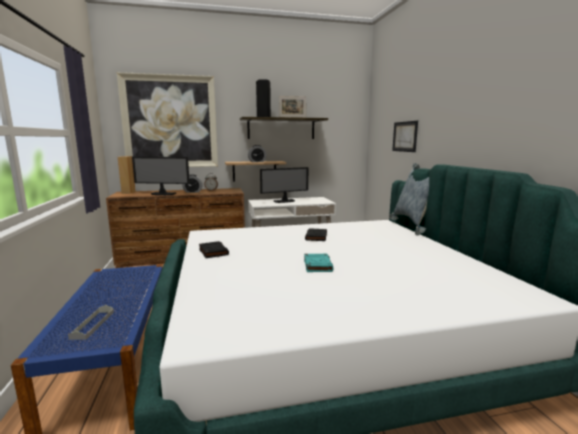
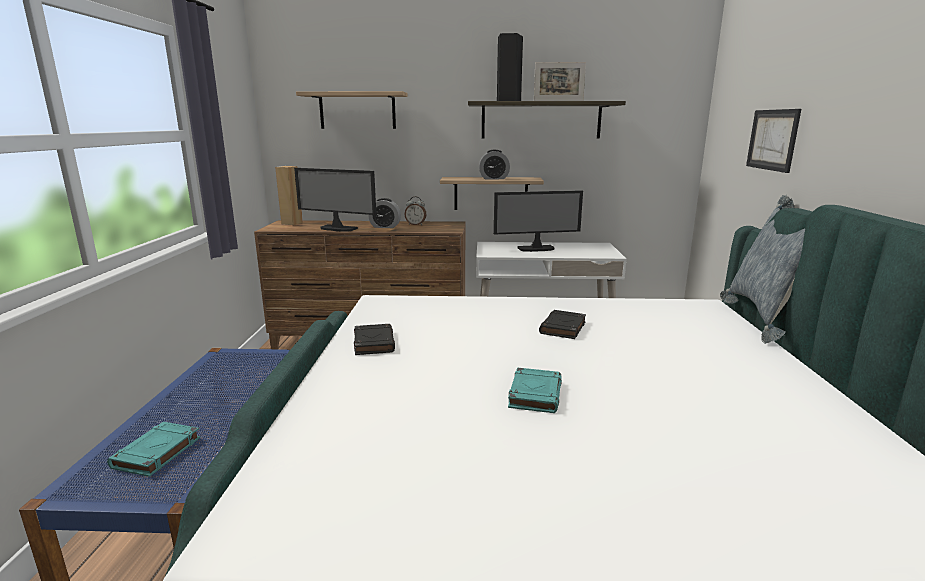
camera: 15 degrees right, 5 degrees up
(93, 325) = (156, 453): grey tray -> turquoise book
(170, 122) = (357, 111): picture -> shelf

